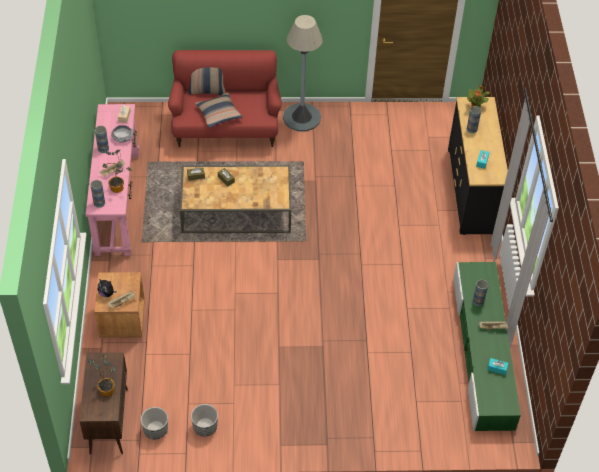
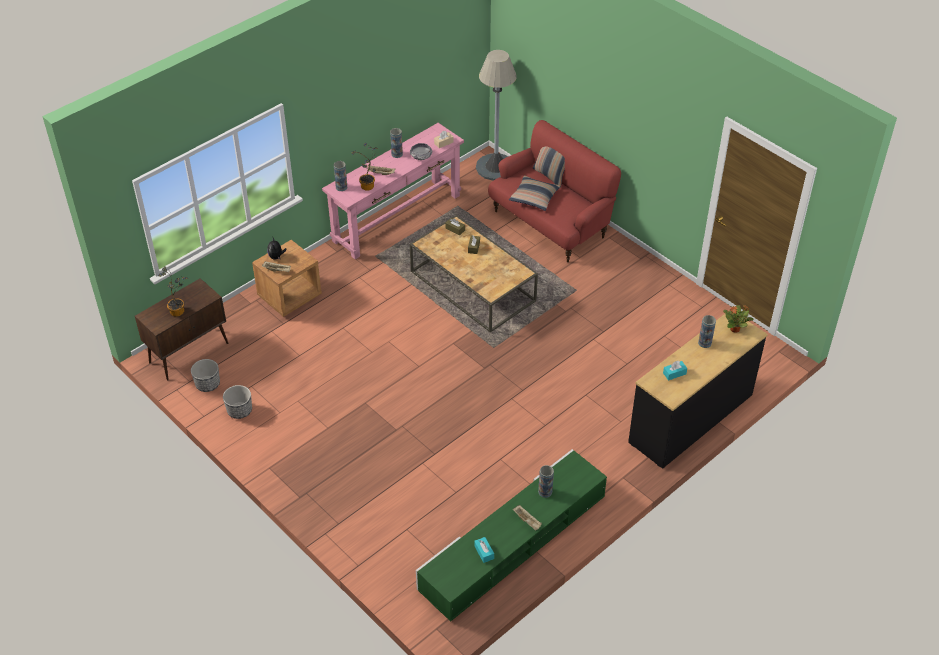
camera: 50 degrees right, 5 degrees down
(301, 117) = (623, 258): grey floor lamp -> grey floor lamp (496, 167)

